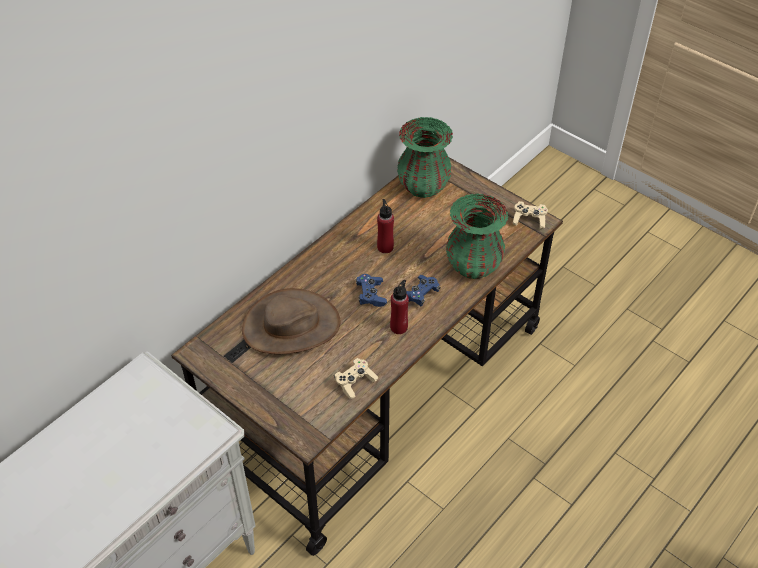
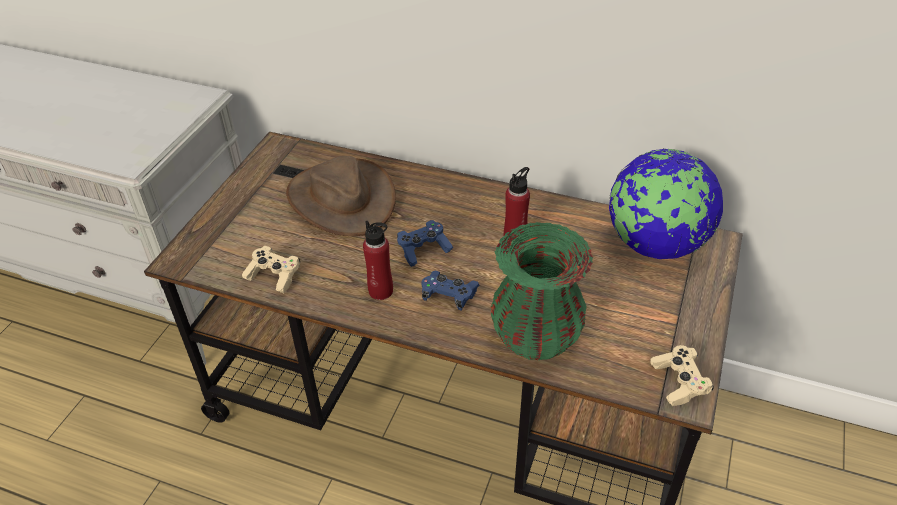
camera: 70 degrees right, 5 degrees down
(423, 186) = (655, 245): green vase -> globe

